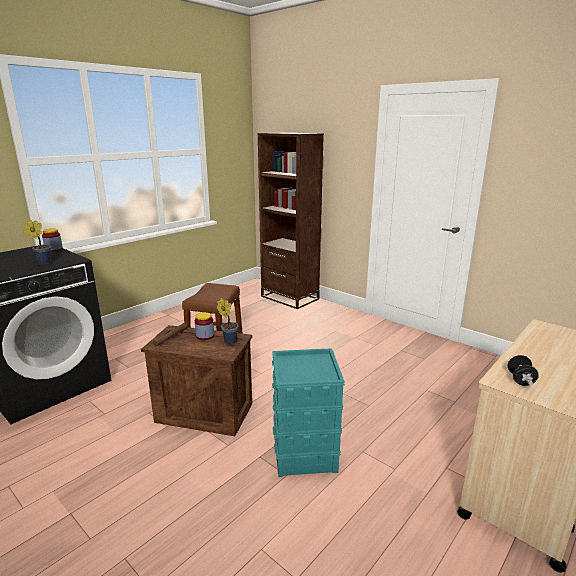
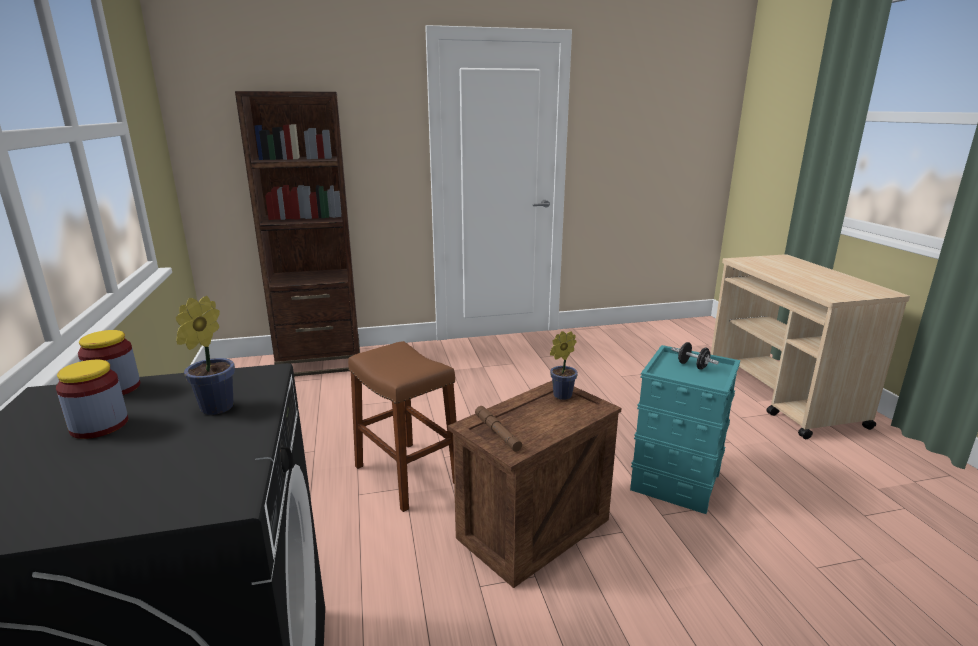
camera: 55 degrees left, 0 degrees up
(205, 336) = (525, 407): jar -> jar (99, 425)
(520, 380) = (832, 292): black dumbbell -> black dumbbell (692, 366)

